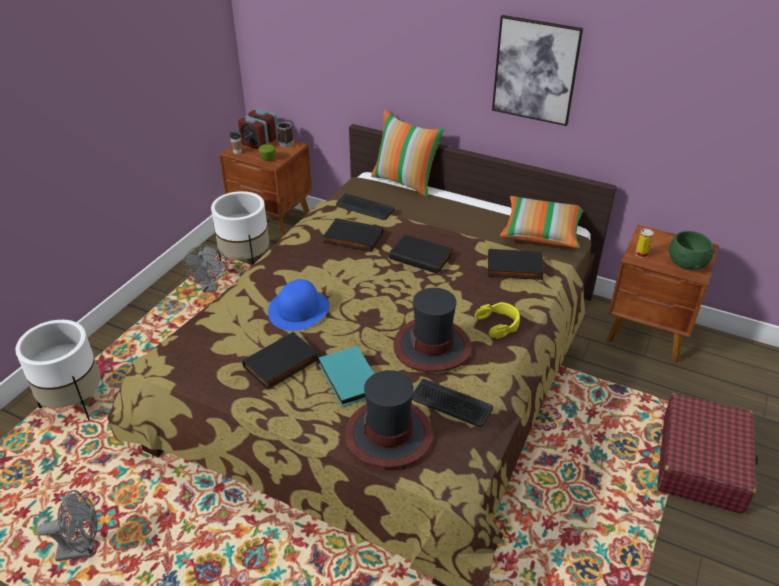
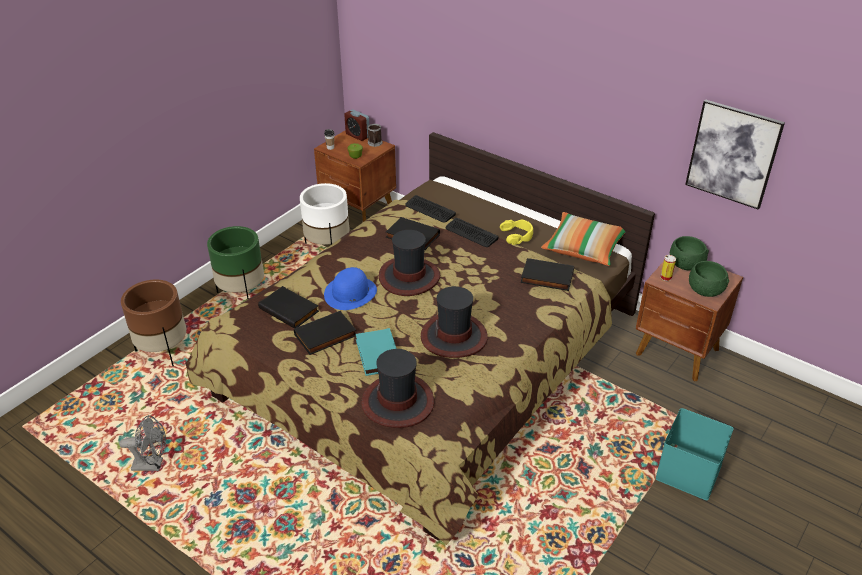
camera: 10 degrees right, 0 degrees up
(74, 403) = (163, 350): white planter -> brown planter
(158, 324) = (242, 293): none -> green planter
(209, 287) = (291, 266): grey fan -> none
(255, 145) = (347, 142): alarm clock -> none
(362, 284) = (409, 277): none -> hat
(405, 182) = (474, 189): pillow -> none
(421, 256) = (467, 258): black book -> black book (290, 309)
(451, 404) = (455, 384): keyboard -> keyboard (471, 233)
(499, 324) = (517, 324): yellow headphones -> yellow headphones (517, 235)
(535, 70) = (587, 103): picture -> picture (733, 154)
(656, 238) = (686, 264): none -> green bowl
(701, 462) = (687, 469): red suitcase -> turquoise storage box

